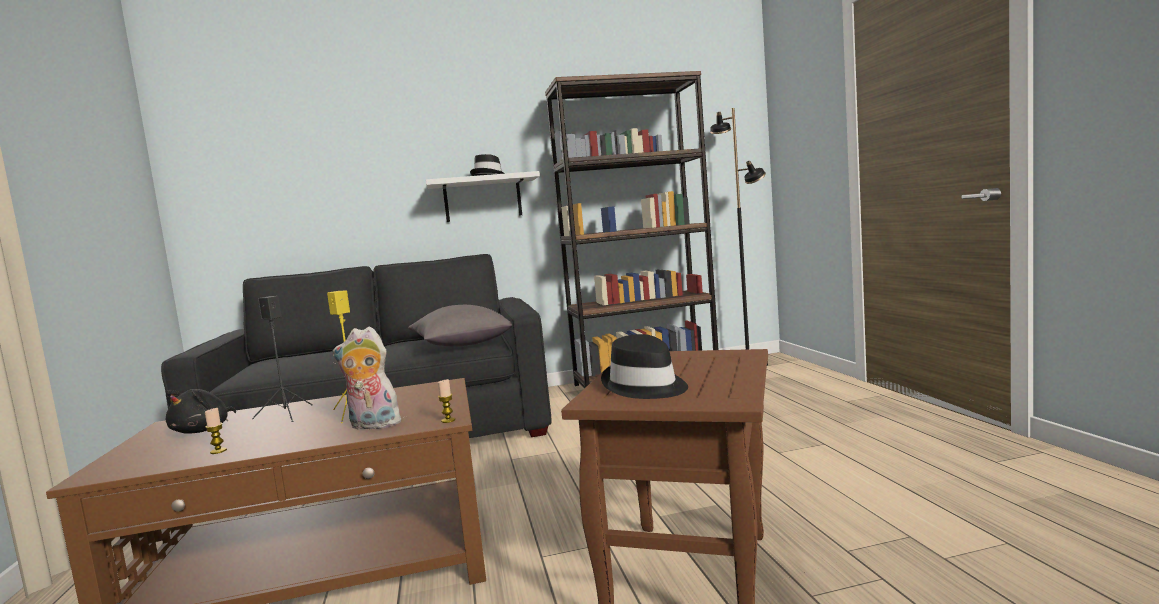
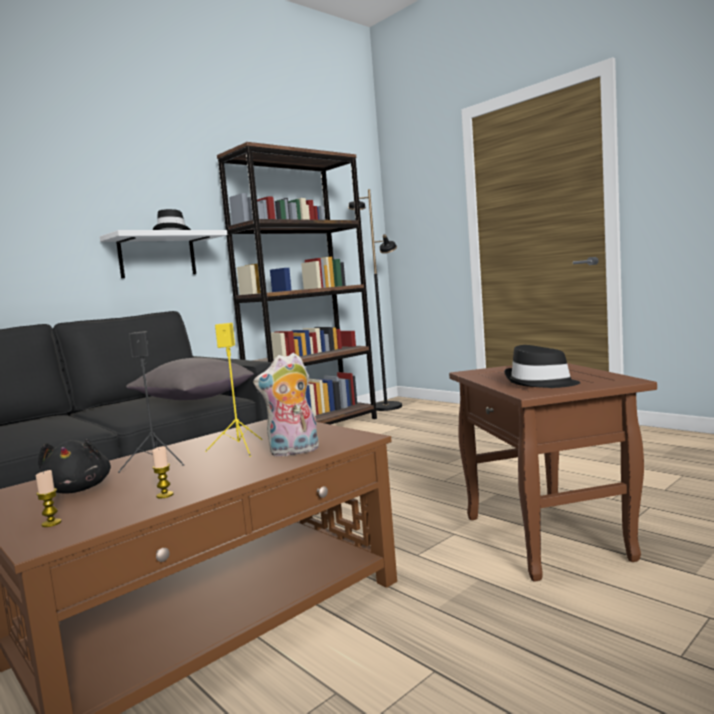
camera: 30 degrees left, 0 degrees up
(448, 420) = (362, 437): candle -> candle (51, 523)

